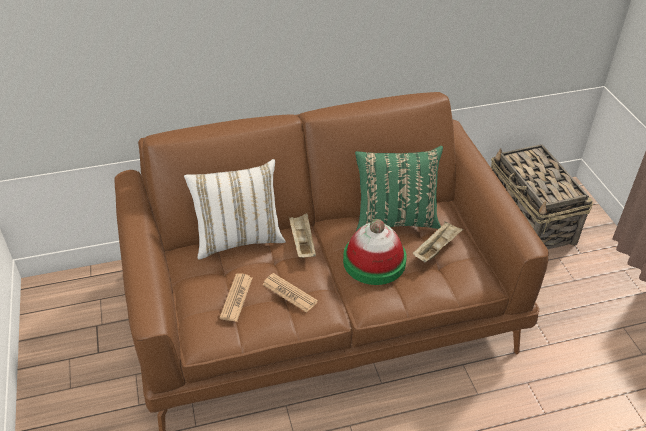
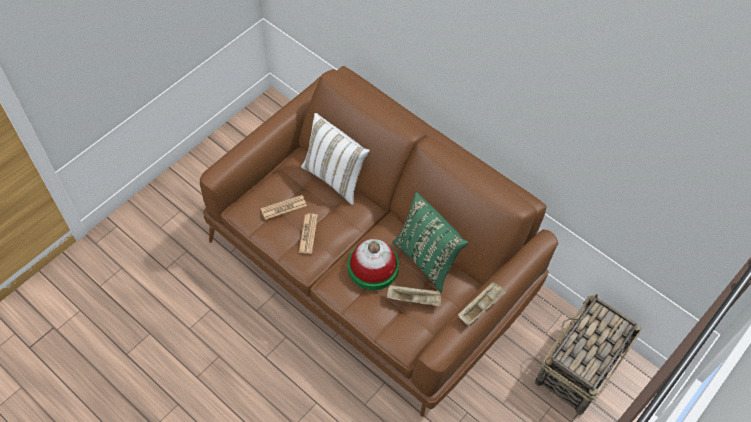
camera: 55 degrees right, 15 degrees up
(302, 242) = (359, 214): beige tray -> beige tray (480, 307)

